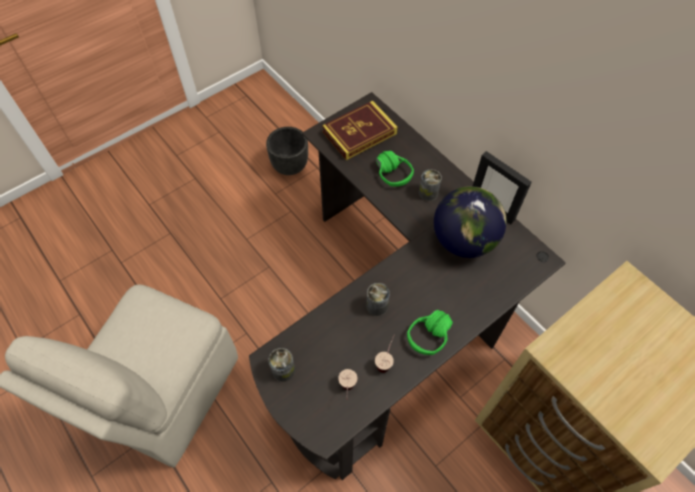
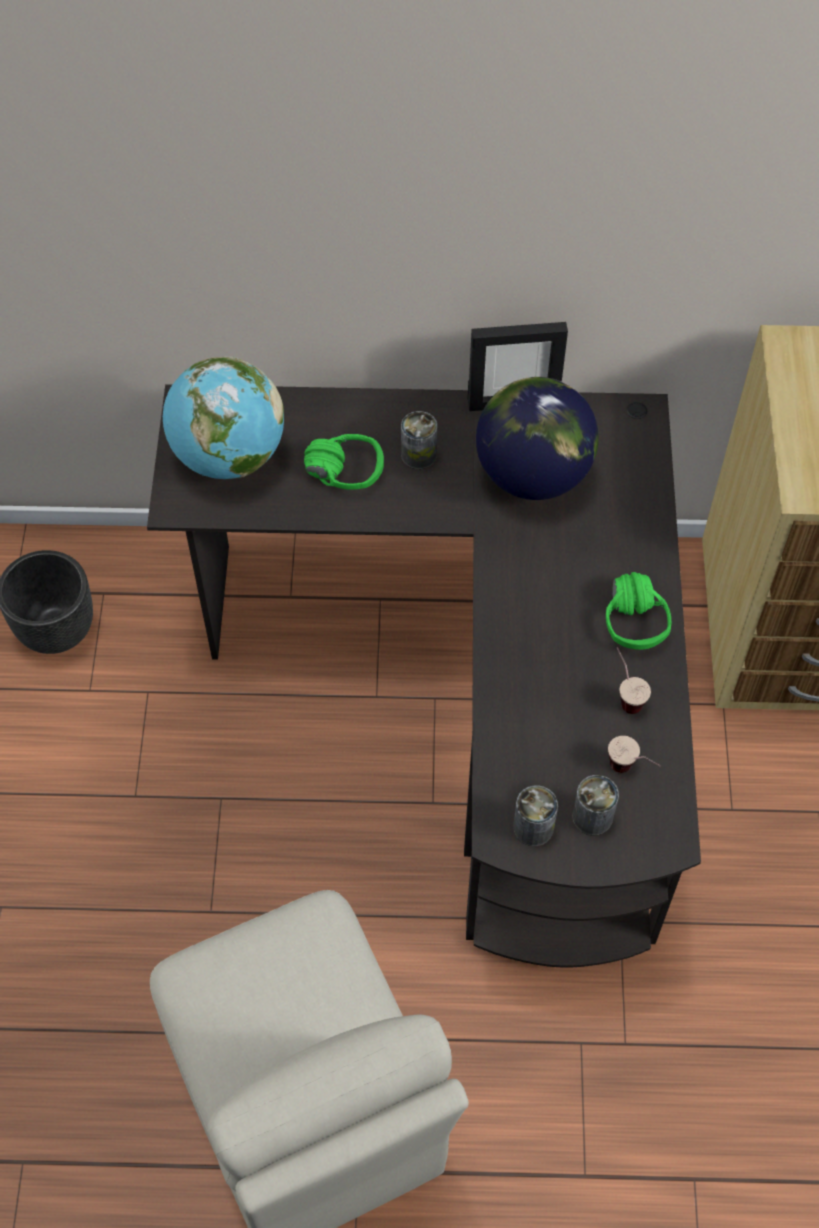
camera: 50 degrees left, 0 degrees up
(359, 133) = (228, 456): book -> globe
(377, 306) = (537, 647): can -> can (592, 816)

